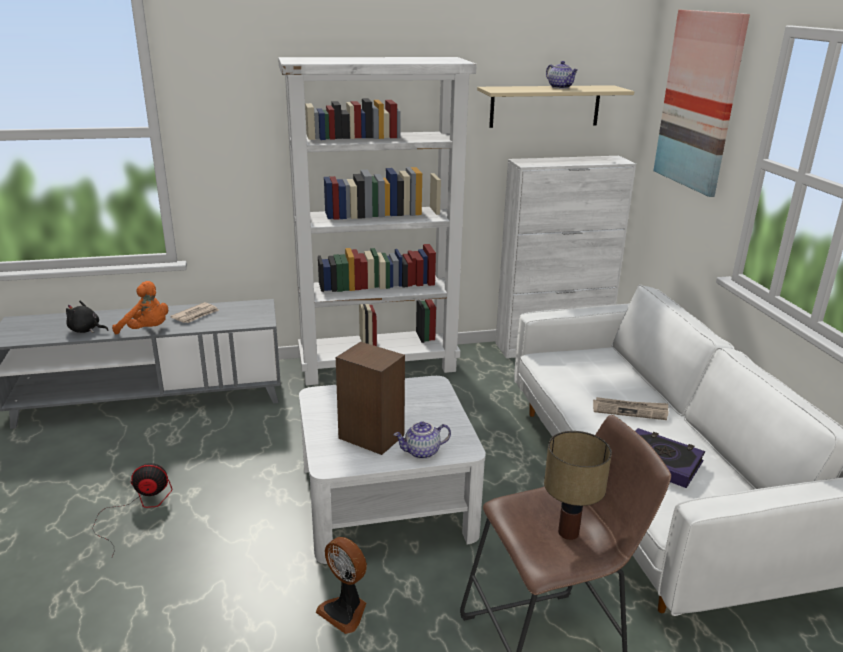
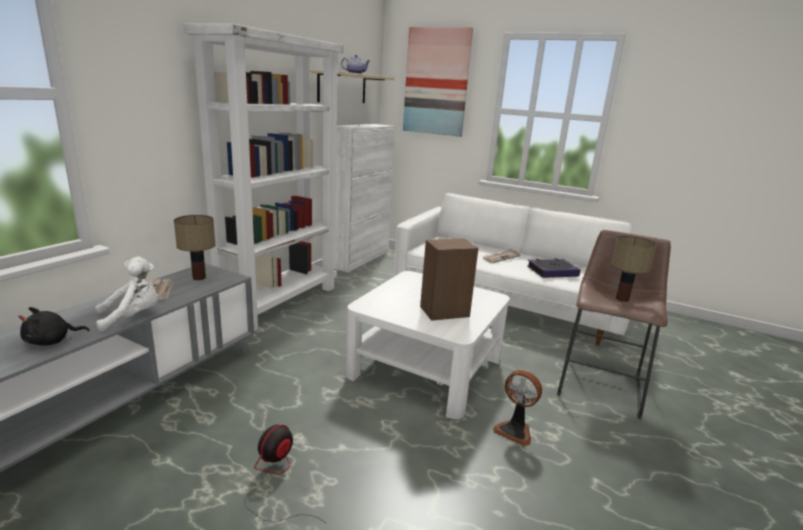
camera: 50 degrees left, 5 degrees down
(147, 330) = (133, 317): orange plush toy -> white plush toy
(242, 312) = (200, 278): none -> table lamp
(345, 611) = (515, 430): fan -> fan turned 45 degrees clockwise
(422, 452) = (482, 306): teapot -> none

